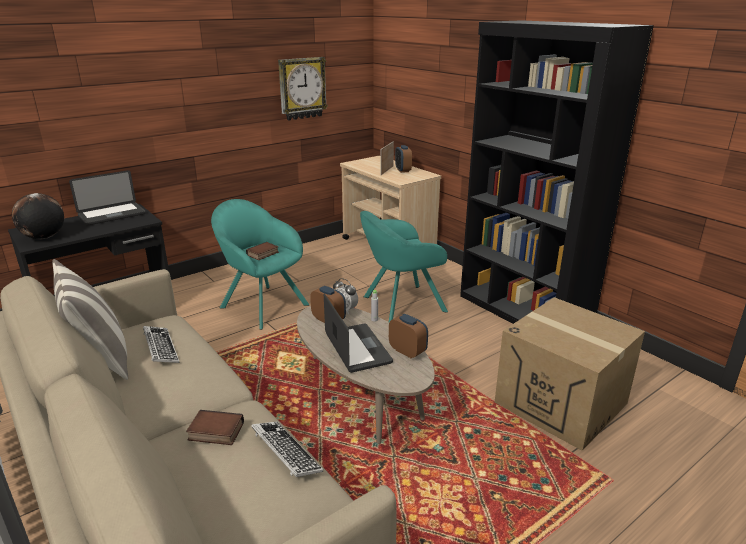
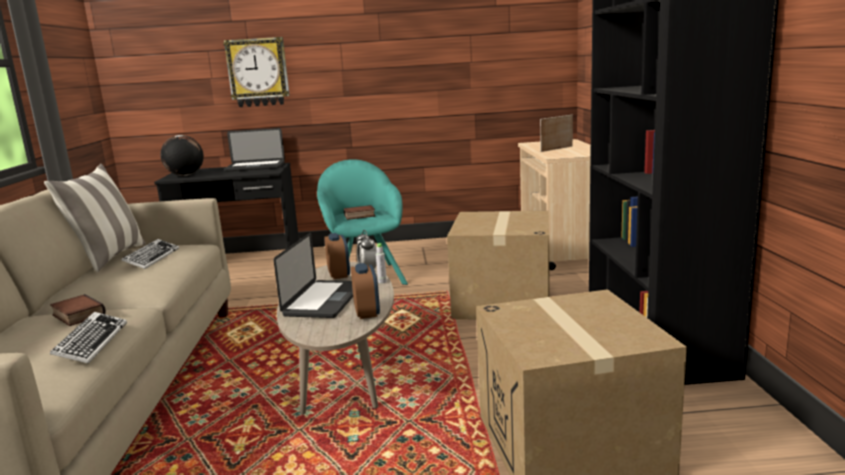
camera: 35 degrees right, 10 degrees down
(302, 88) = (477, 56): wall clock -> wall clock (258, 72)
(400, 305) = (502, 301): turquoise armchair -> cardboard box
(403, 170) = (576, 149): alarm clock -> none

